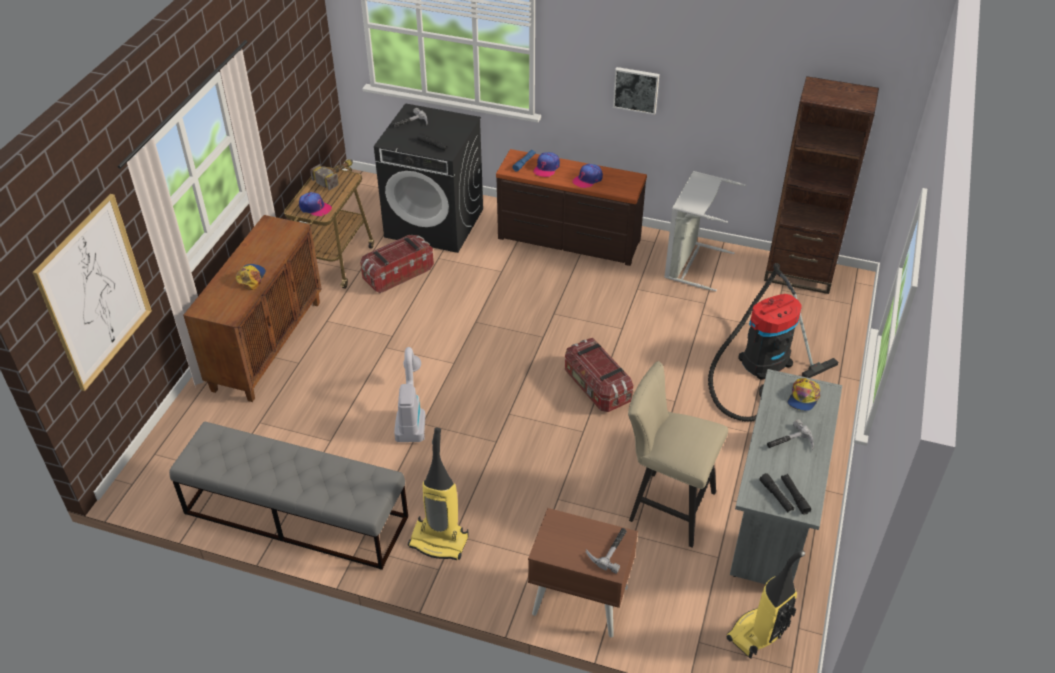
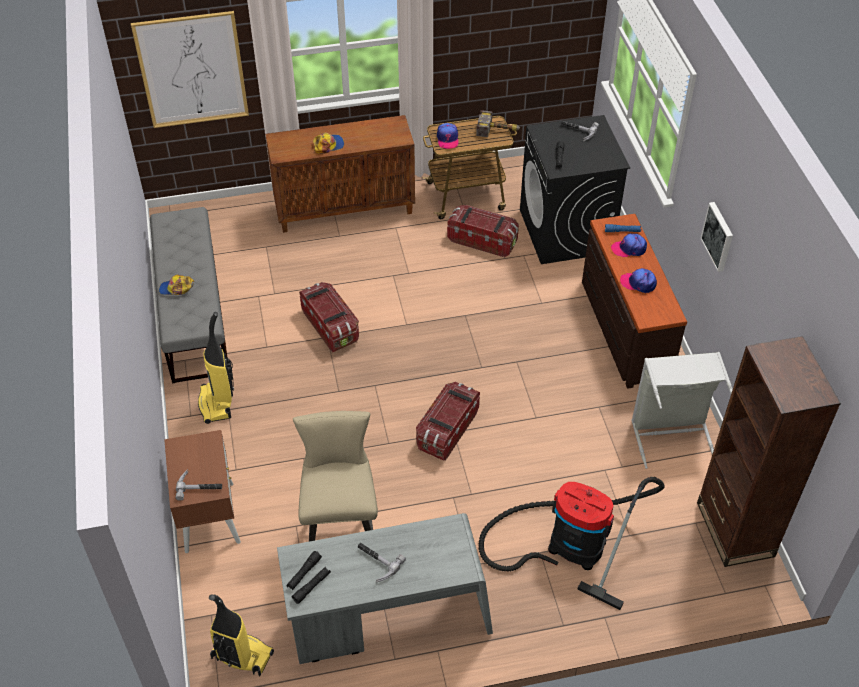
camera: 60 degrees right, 5 degrees up
(411, 416) = (330, 326): vacuum cleaner -> storage box
(803, 398) = (443, 554): cap -> cap (176, 288)

